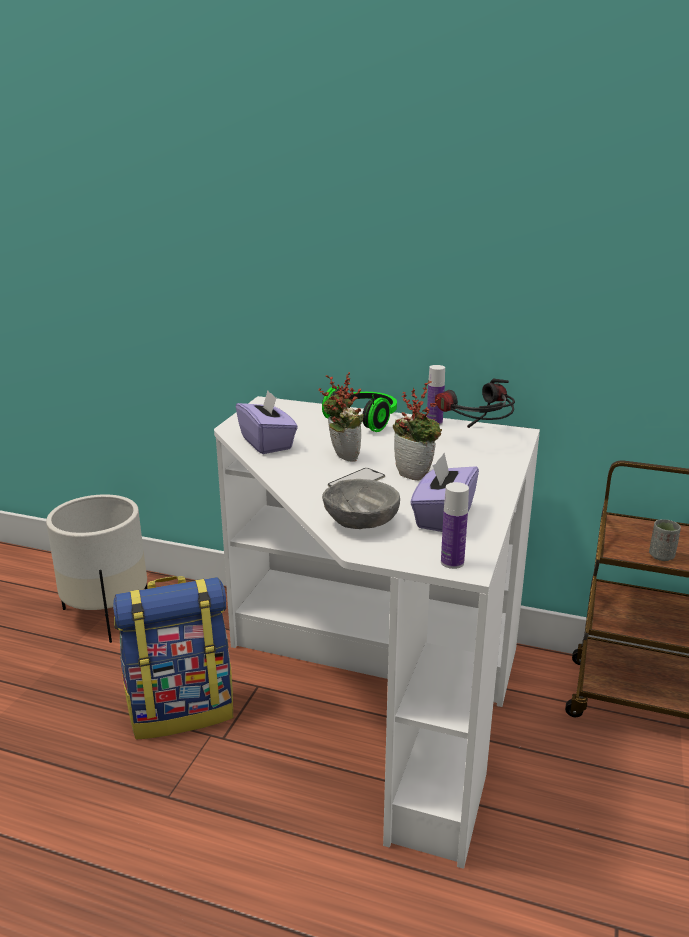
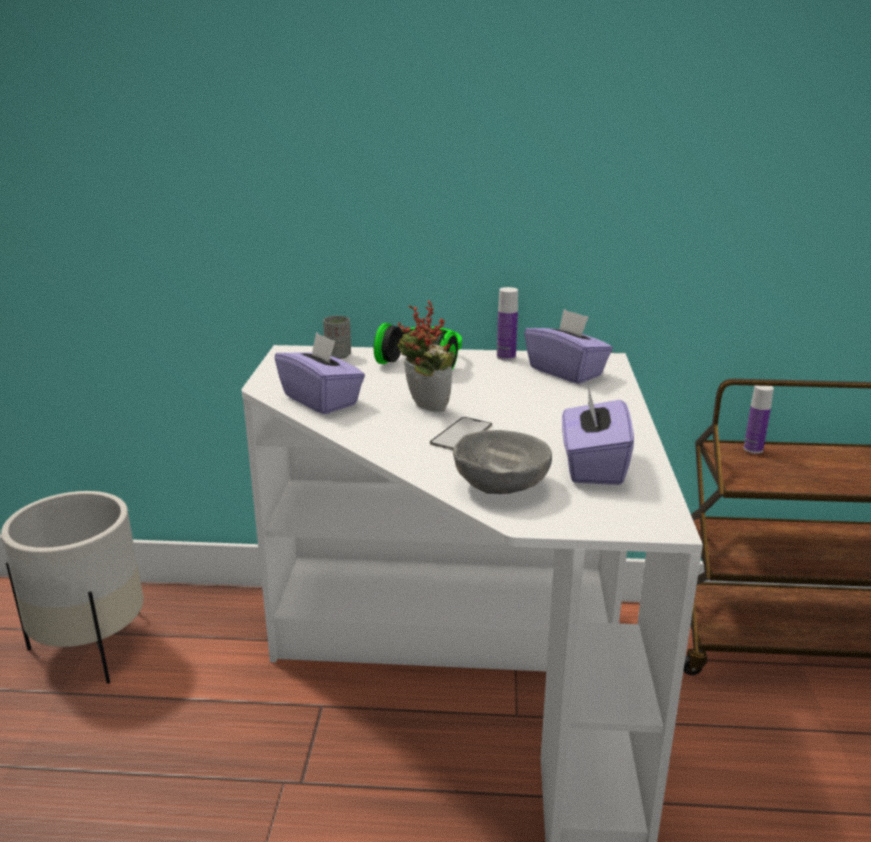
camera: 15 degrees left, 0 degrees up
(182, 710) = (235, 756): backpack -> none
(416, 475) = (527, 419): potted plant -> none
(452, 562) = (641, 520): bottle -> bottle (753, 449)
(476, 440) = (566, 372): headphones -> purple tissue box
(661, 556) = (784, 481): grey cup -> grey cup (338, 355)

